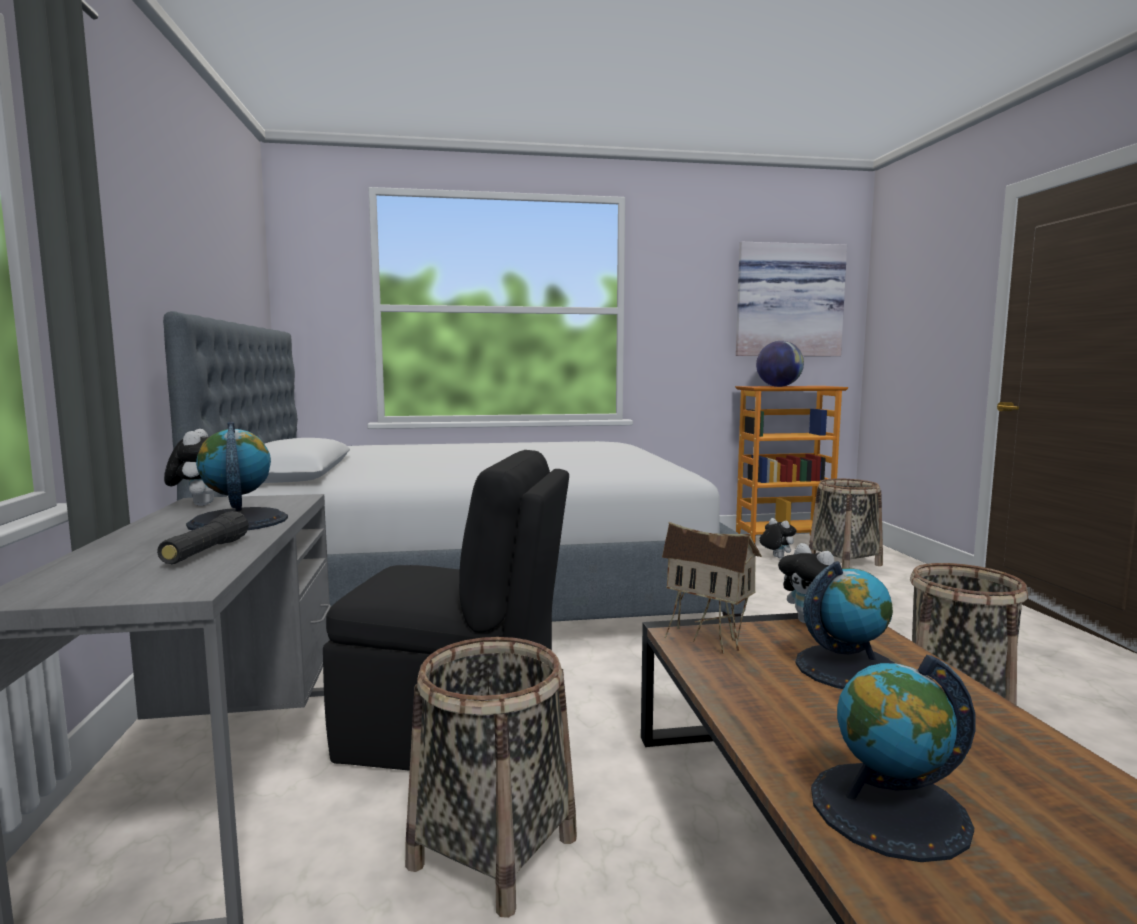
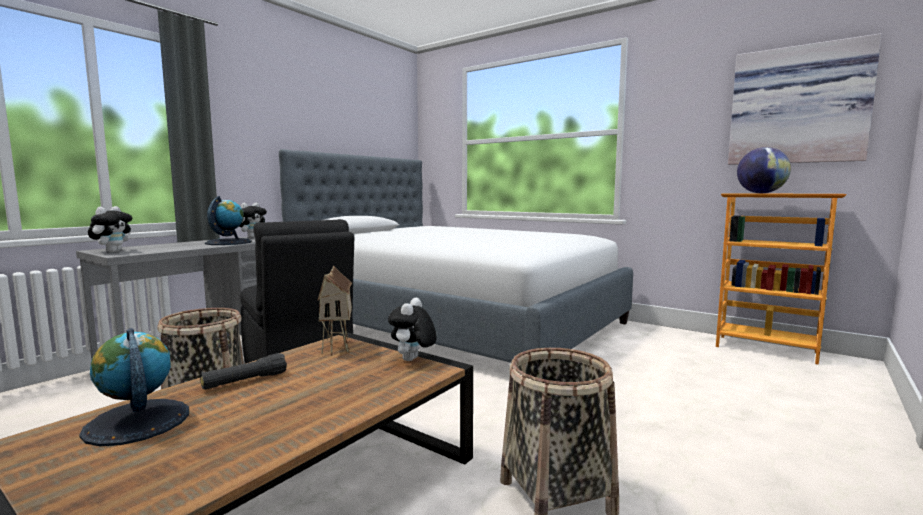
camera: 45 degrees right, 0 degrees up
(206, 552) = (173, 248): black flashlight -> black flashlight (245, 381)
(776, 557) = (720, 357): plush toy -> plush toy (113, 251)
(844, 562) = (788, 378): basket -> none
(848, 668) = (341, 381): globe -> none

